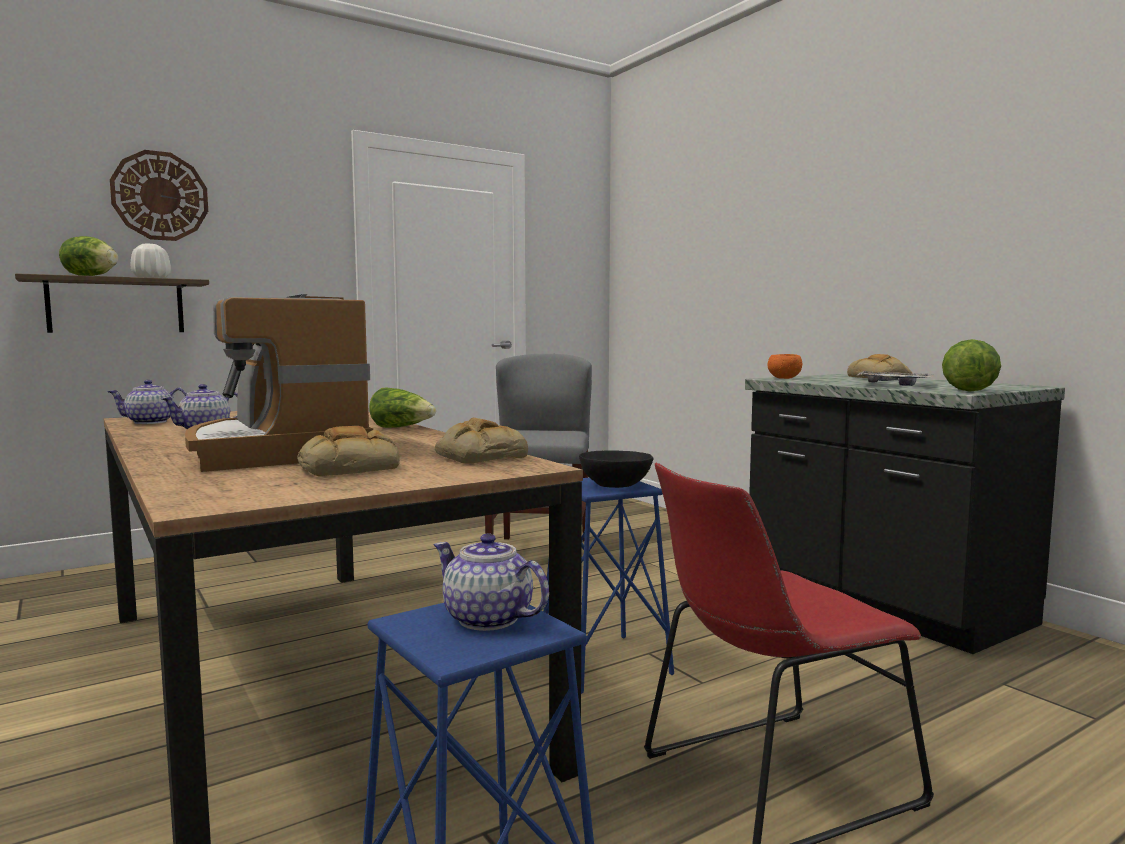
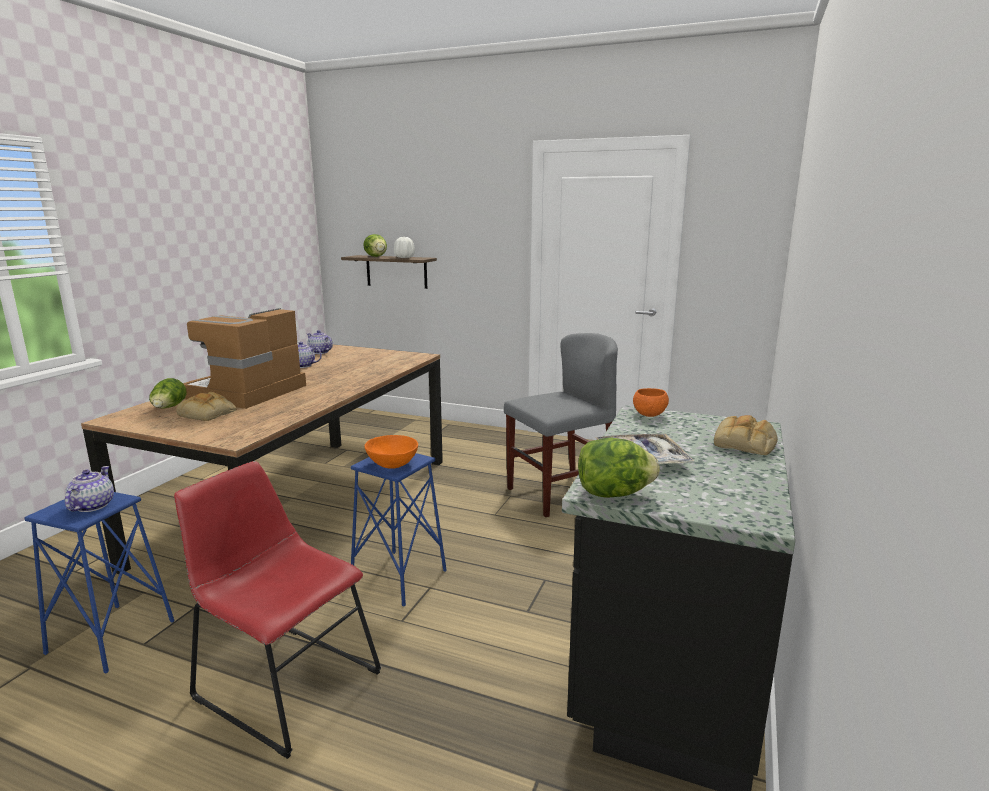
camera: 55 degrees right, 10 degrees up
(160, 196) = (417, 205): wall clock -> none
(402, 428) = (352, 388): lettuce -> lettuce (169, 408)
(478, 456) = (261, 424): bread -> none
(615, 485) = (392, 464): black bowl -> orange bowl

